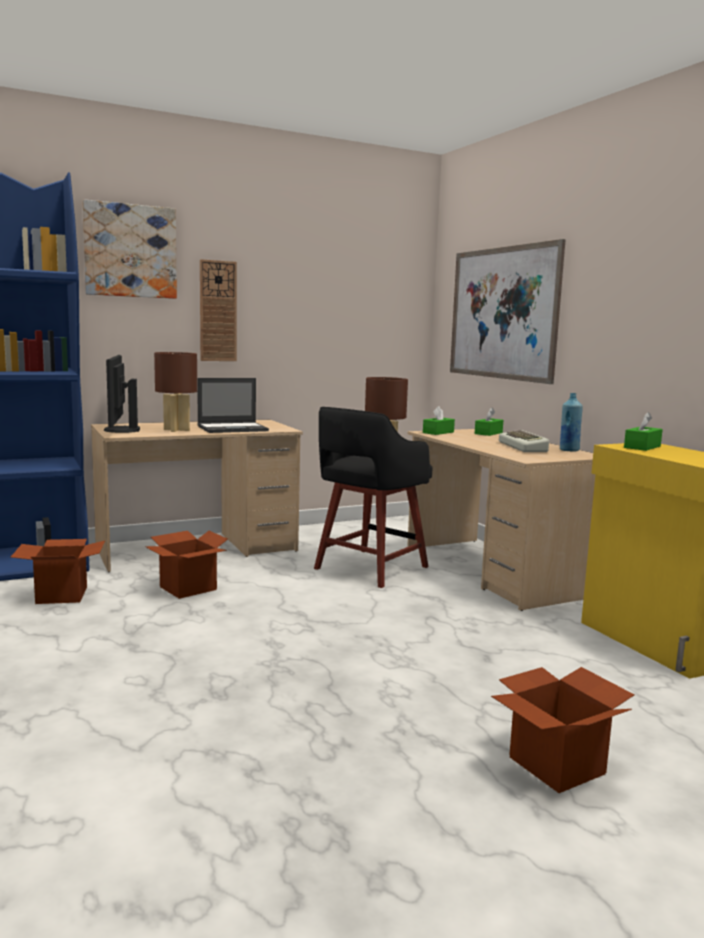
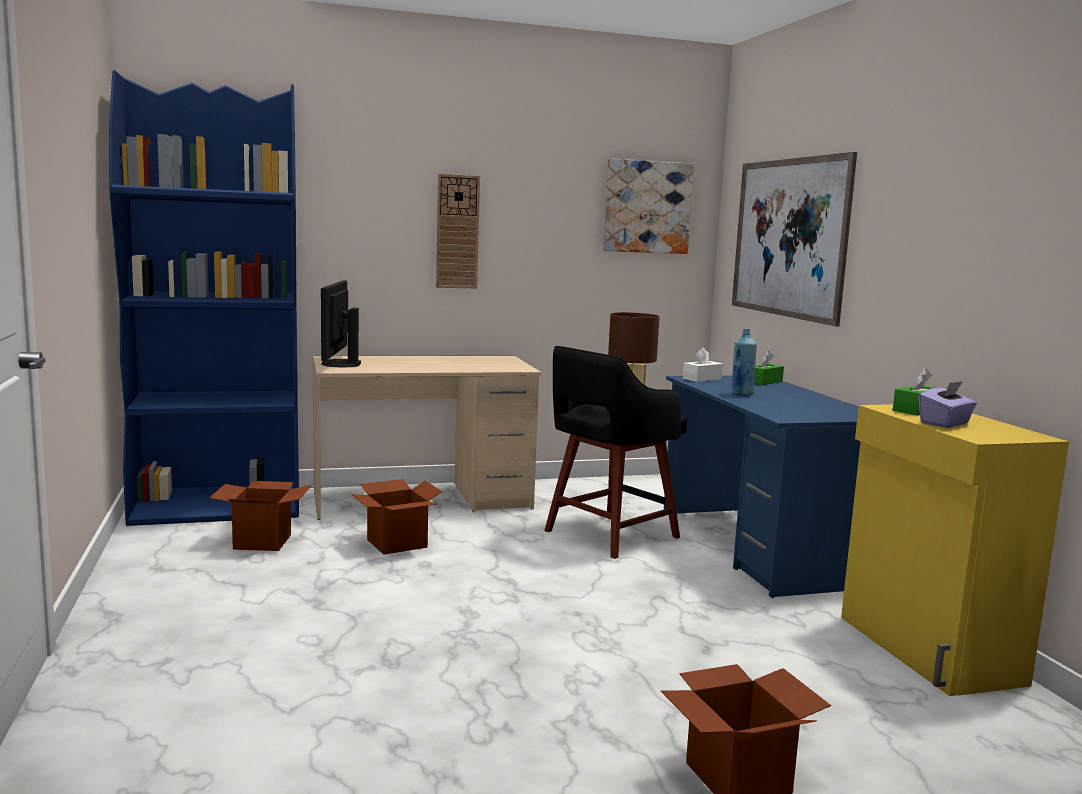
camera: 10 degrees right, 0 degrees up
(130, 251) = (361, 166): picture -> picture (647, 207)
(176, 430) = (400, 365): brown table lamp -> none
(233, 428) = (464, 366): laptop -> none
(438, 432) = (702, 379): green tissue box -> white tissue box
(494, 571) = (758, 548): beige desk -> blue desk
(524, 447) = (794, 402): keyboard -> none
(569, 450) = (848, 408): blue bottle -> blue bottle (742, 394)
(672, 456) = (945, 424): none -> purple tissue box

